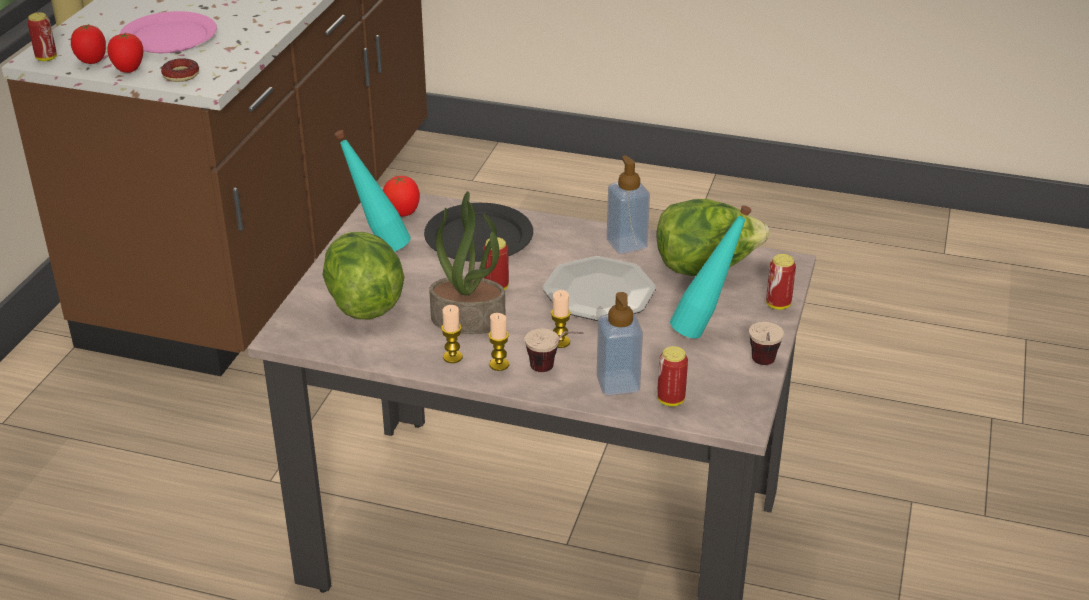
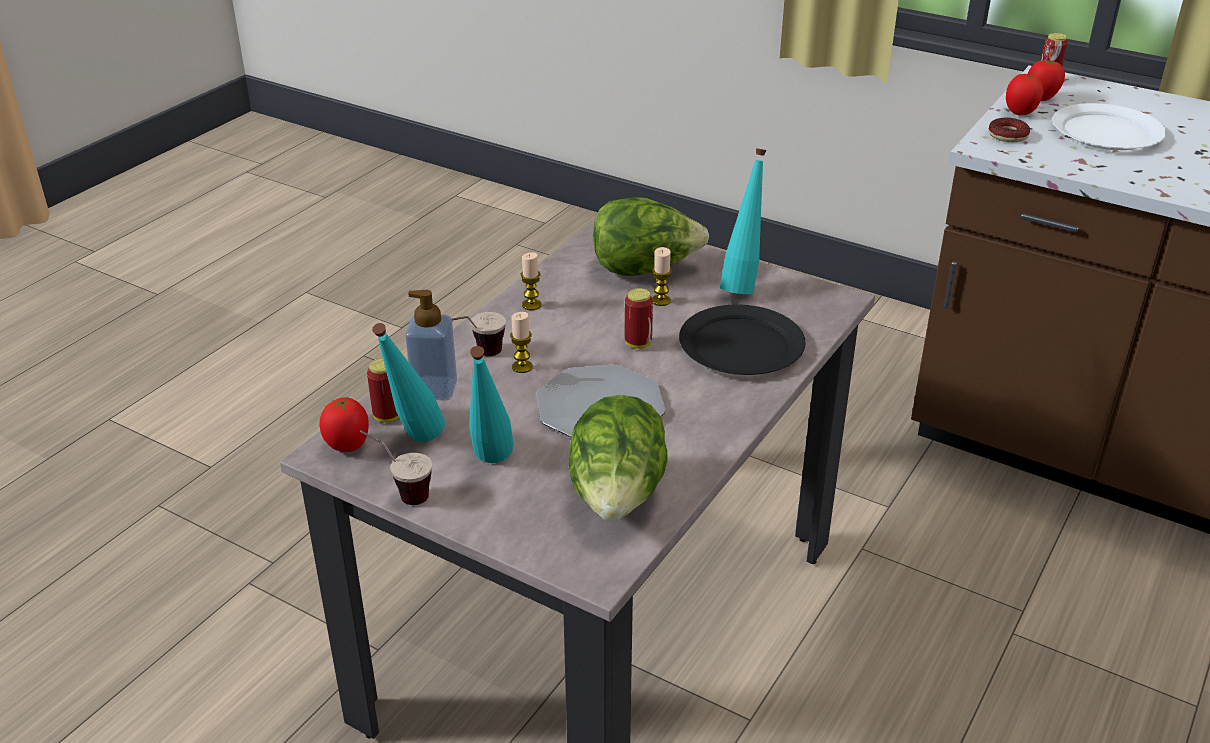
camera: 105 degrees right, 0 degrees up
(170, 37) = (1107, 133): pink plate -> white plate
(402, 213) = (806, 305): tomato -> tomato (348, 446)
(469, 319) = (588, 321): potted plant -> none
(499, 364) = (505, 327): candle -> candle (661, 301)
(626, 244) = (694, 446): soap dispenser -> none
(700, 375) = (414, 444): none -> turquoise bottle
(778, 305) = (510, 538): can -> none

